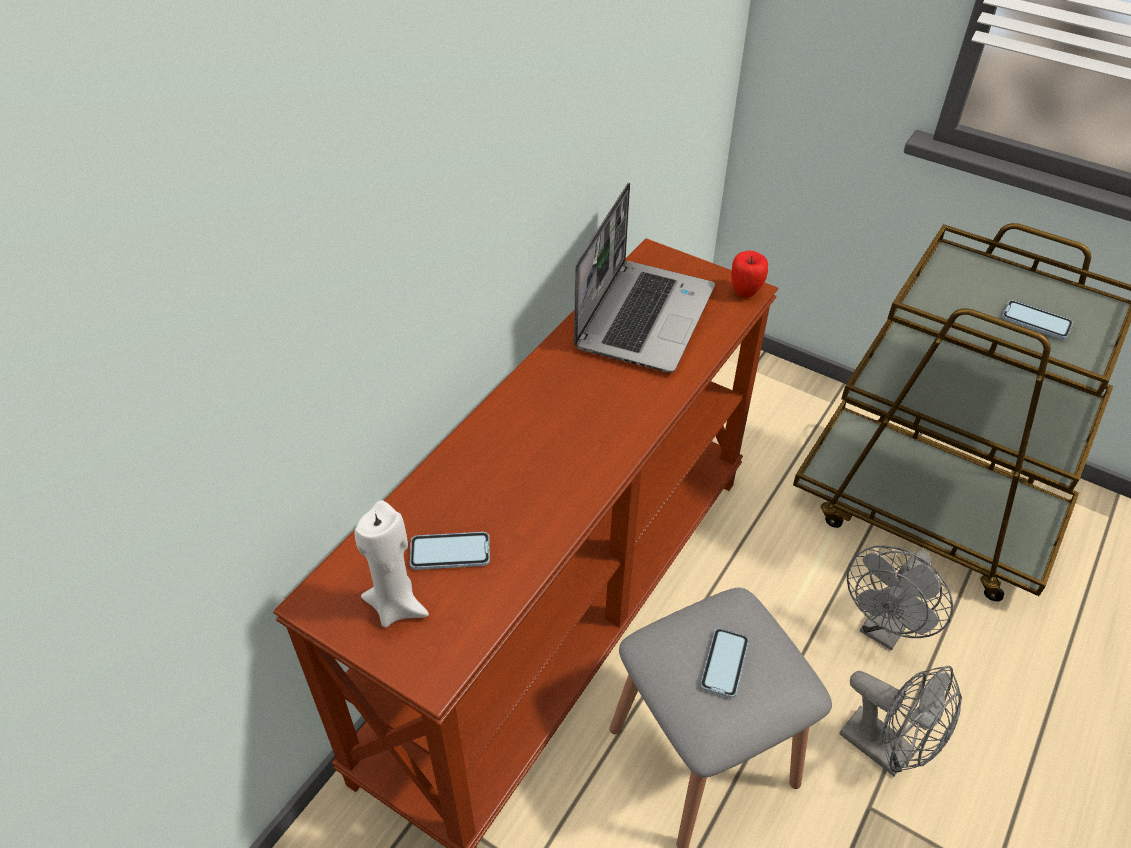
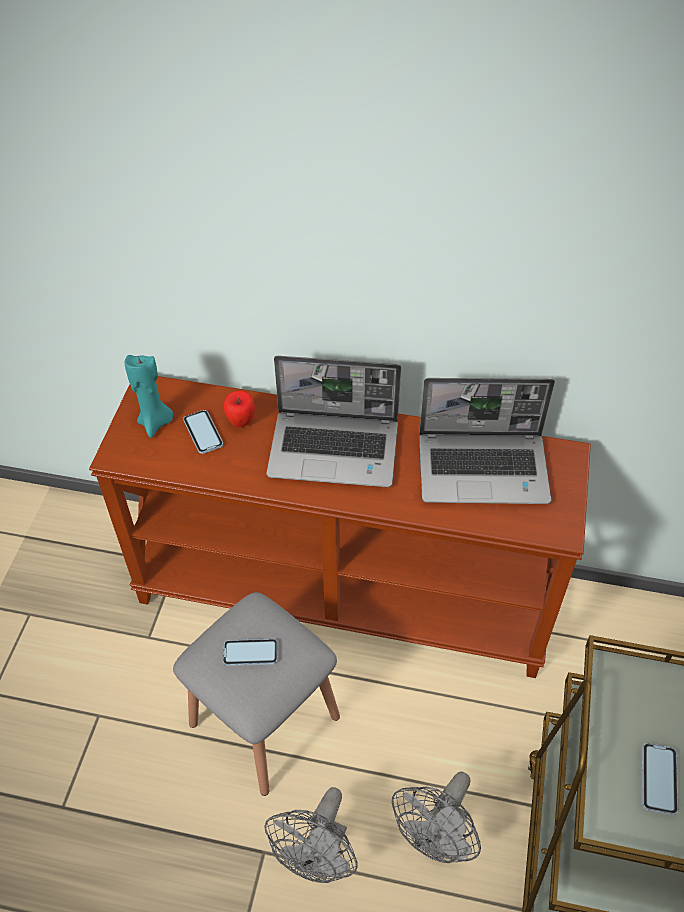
camera: 70 degrees right, 5 degrees up
(397, 605) = (156, 422): white candle -> turquoise candle
(553, 425) = (335, 449): none -> laptop
(745, 292) = (559, 530): apple -> apple (241, 422)
(884, 629) = (436, 839): grey fan -> grey fan turned 75 degrees counterclockwise

